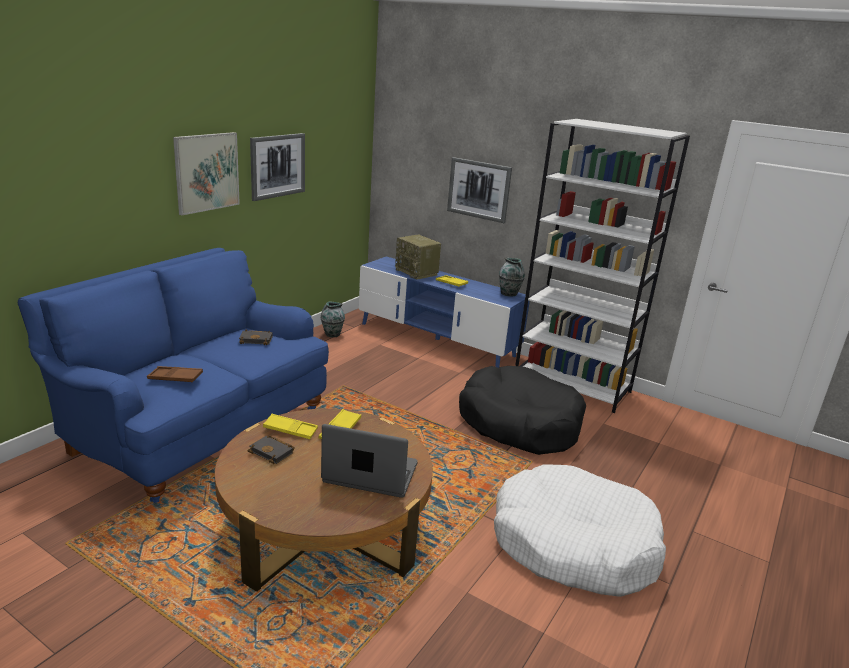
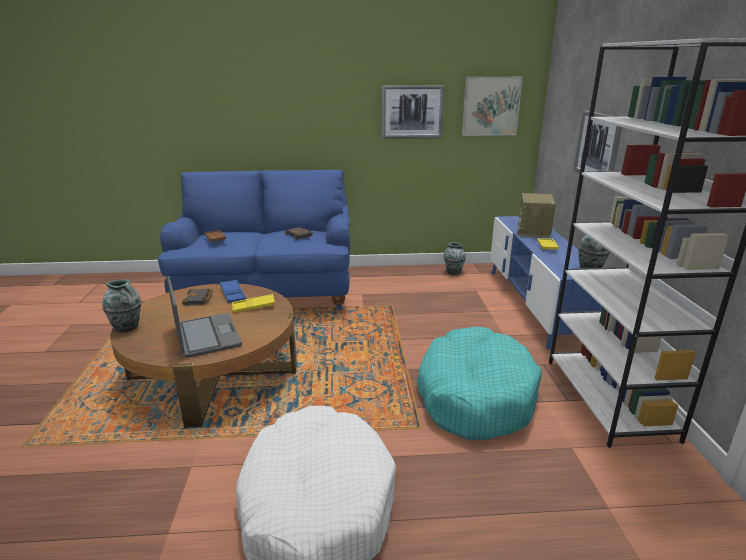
camera: 55 degrees right, 0 degrees up
(207, 172) = (337, 110): picture -> picture (491, 106)
(277, 514) = (127, 327): none -> vase
(290, 430) = (232, 294): yellow tray -> blue tray
(519, 423) = (475, 396): black dog bed -> turquoise dog bed

